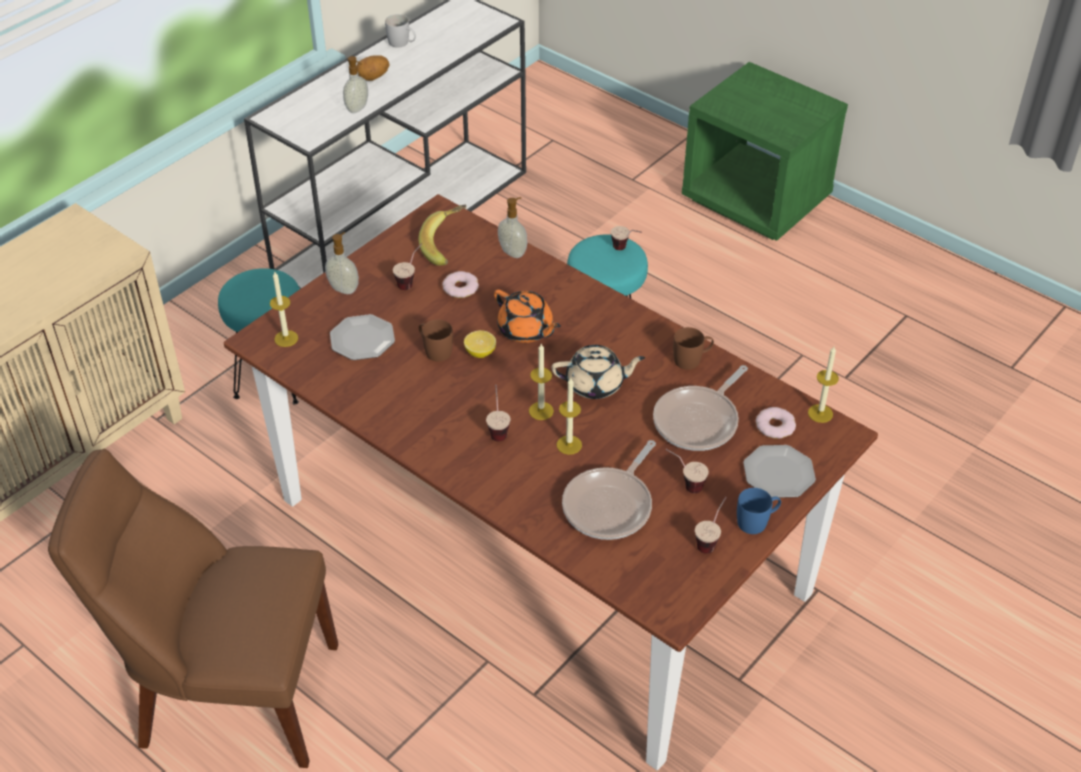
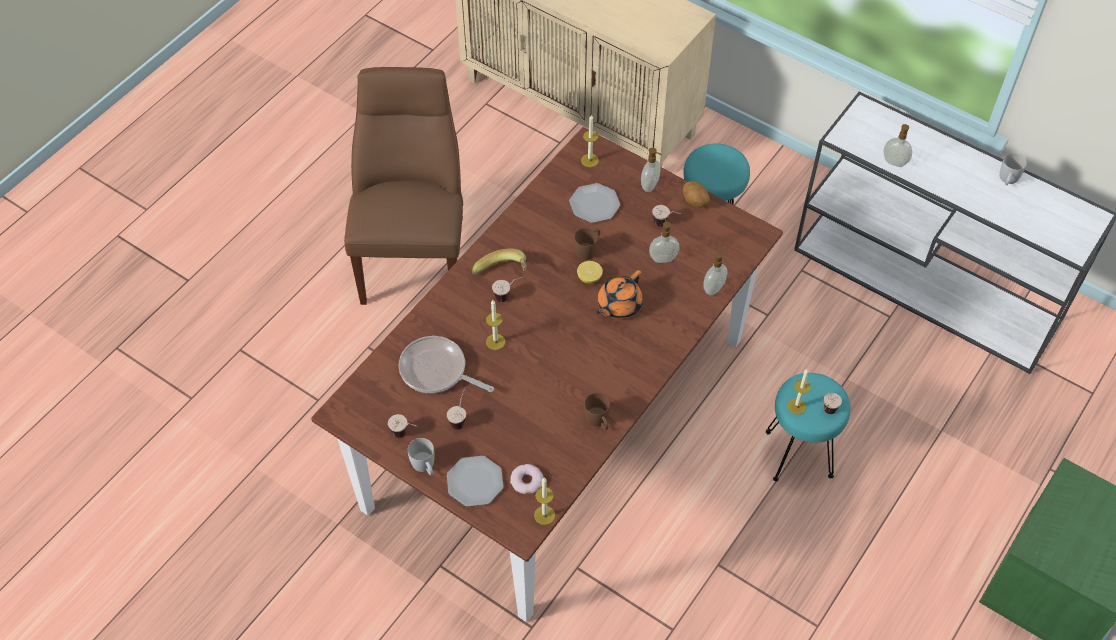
camera: 85 degrees right, 10 degrees up
(373, 78) = (944, 167): potato -> potato (694, 202)
(447, 246) = (713, 244): banana -> banana (502, 274)
(460, 288) = (663, 258): donut -> soap dispenser
(541, 411) = (529, 321): candle -> candle (796, 406)
(596, 384) = (562, 355): beige teapot -> none
(699, 421) = (528, 427): frying pan -> none
(757, 521) = (425, 466): blue mug -> white mug

